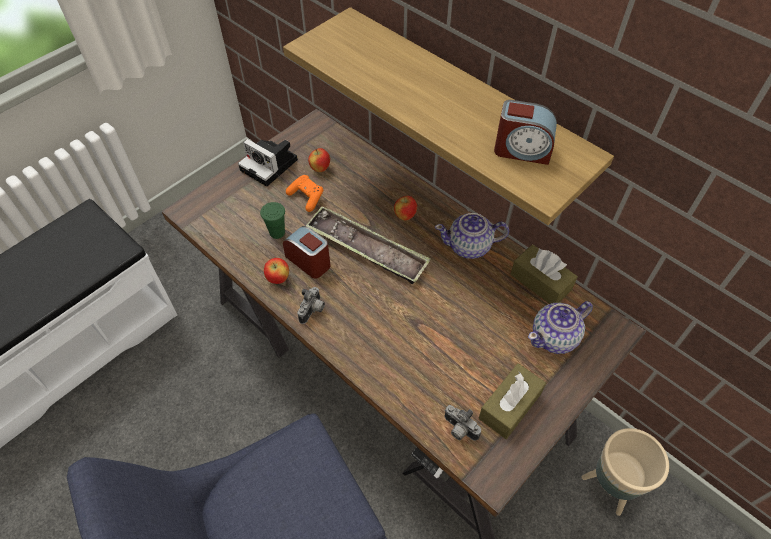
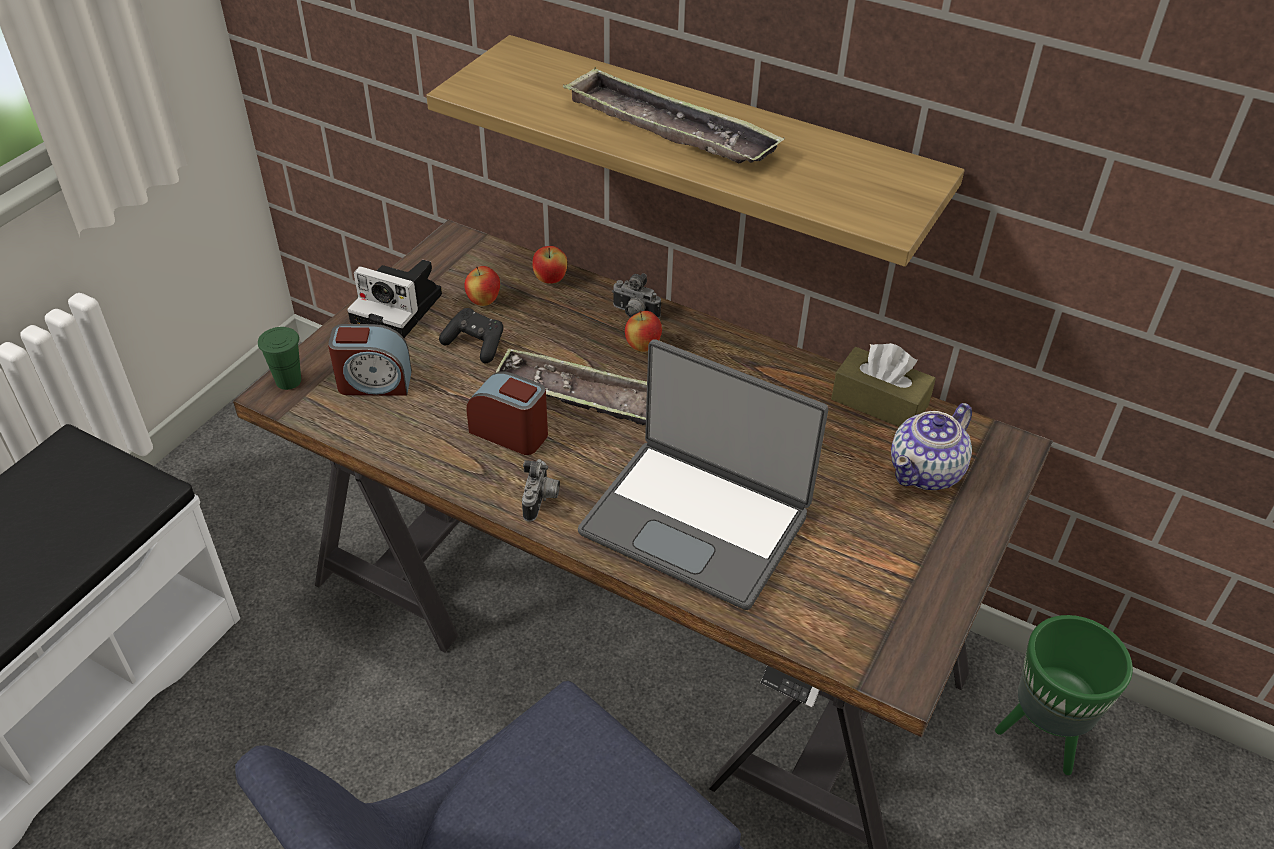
camera: 15 degrees left, 10 degrees down
(277, 232) = (443, 401): green cup -> green cup (288, 381)
(278, 278) = (468, 465): apple -> apple (550, 280)
(306, 197) = (475, 344): orange game controller -> black game controller
(400, 343) = (697, 521): none -> laptop
(425, 95) = (669, 129): none -> tray
(459, 430) = (828, 622): camera -> camera (634, 314)
(470, 246) = (757, 372): teapot -> none
(509, 406) = (893, 575): brown tissue box -> none
(522, 150) = (836, 178): alarm clock -> alarm clock (374, 382)
(608, 486) = (1040, 736): beige planter -> green planter

